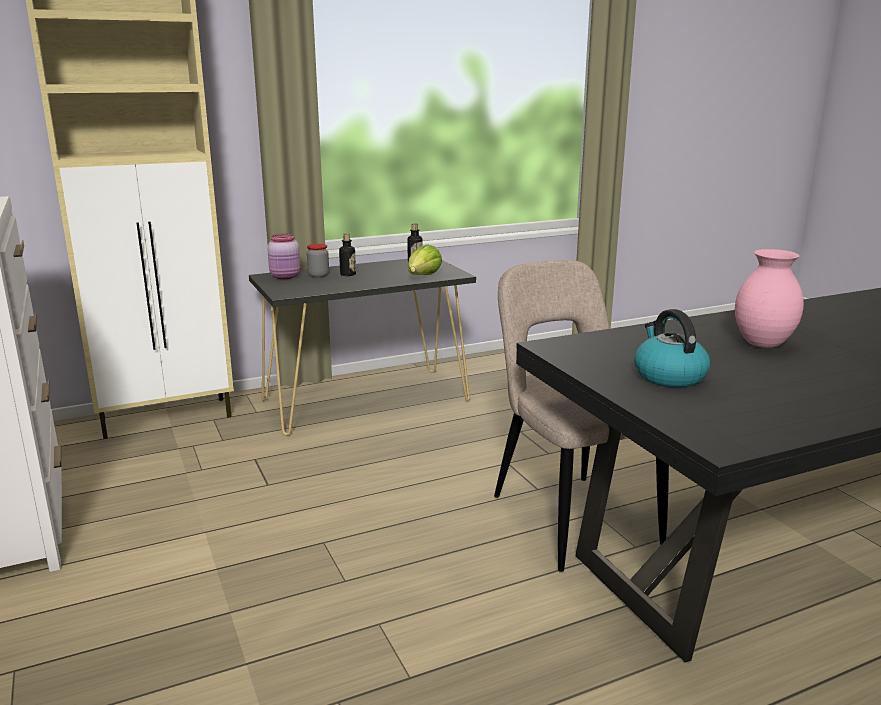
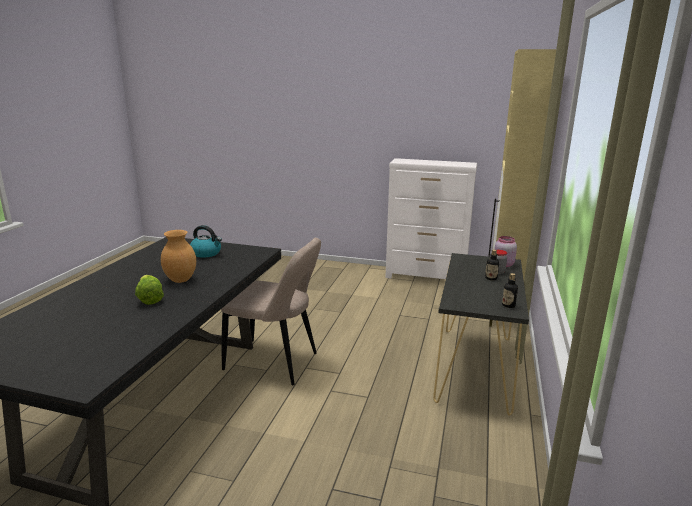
camera: 130 degrees right, 0 degrees up
(423, 277) = (457, 293): lettuce -> lettuce (149, 299)
(763, 344) = (180, 280): pink vase -> brown vase

